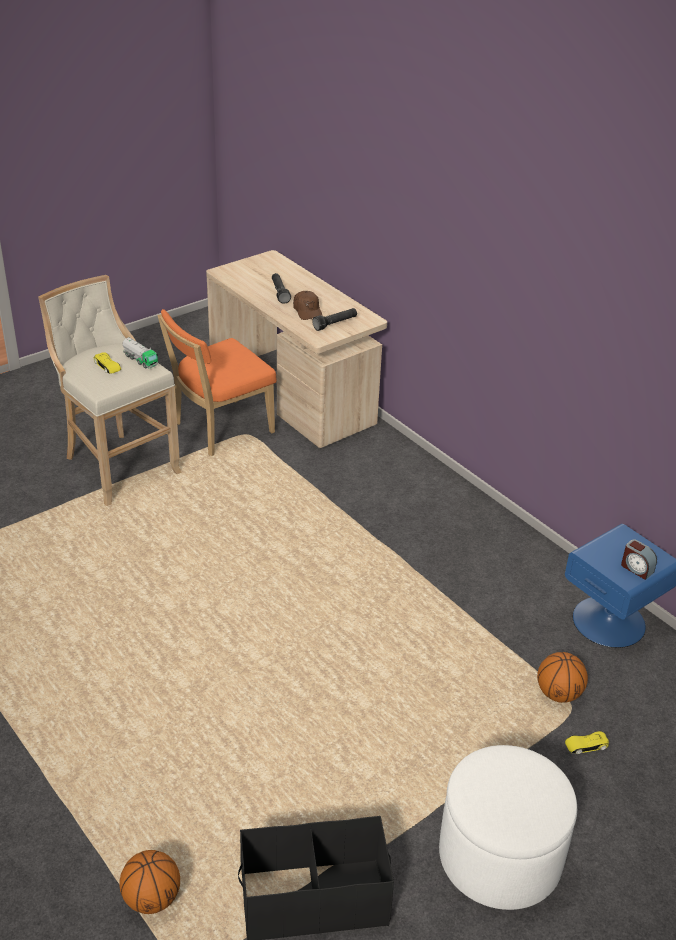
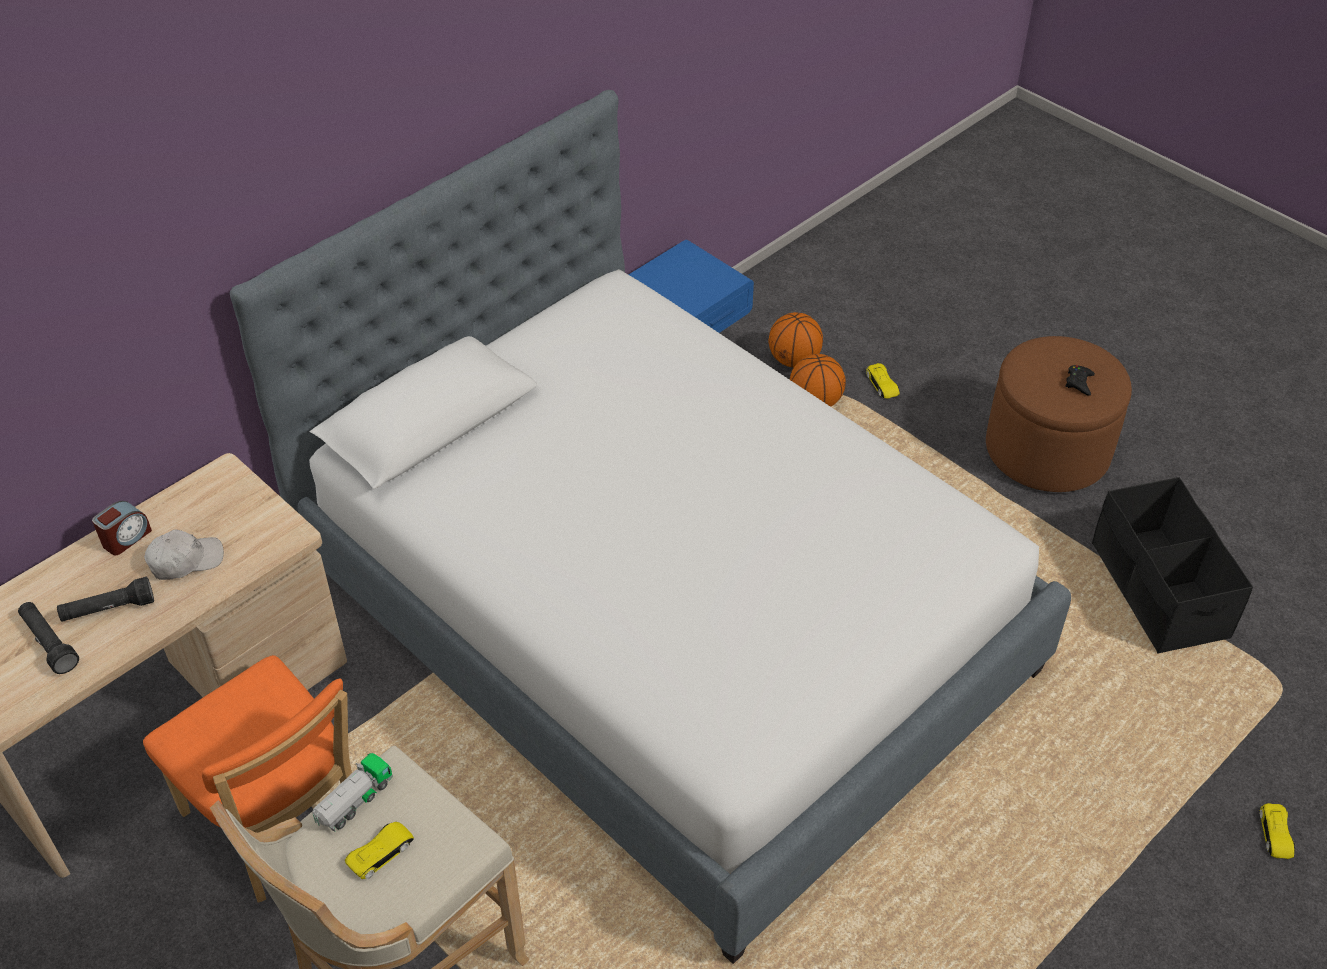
camera: 95 degrees left, 10 degrees up
(45, 904) = (1275, 834): none -> yellow toy car
(151, 899) = (1222, 731): basketball -> basketball (794, 360)
(307, 311) = (185, 560): brown cap -> white cap
(333, 579) = (663, 618): none -> bed
(335, 324) = (237, 518): black flashlight -> black flashlight (49, 643)
(500, 798) = (1079, 382): none -> black game controller
(500, 856) = (1047, 450): white ottoman -> brown ottoman
(636, 568) = (708, 270): alarm clock -> alarm clock (126, 538)

